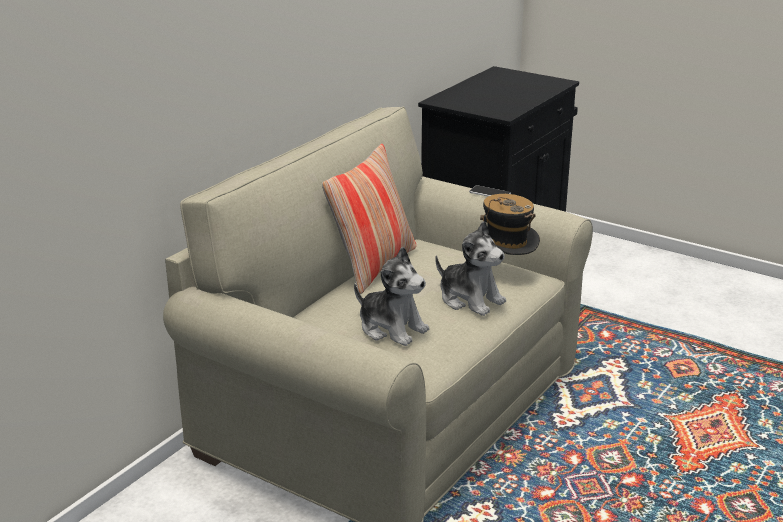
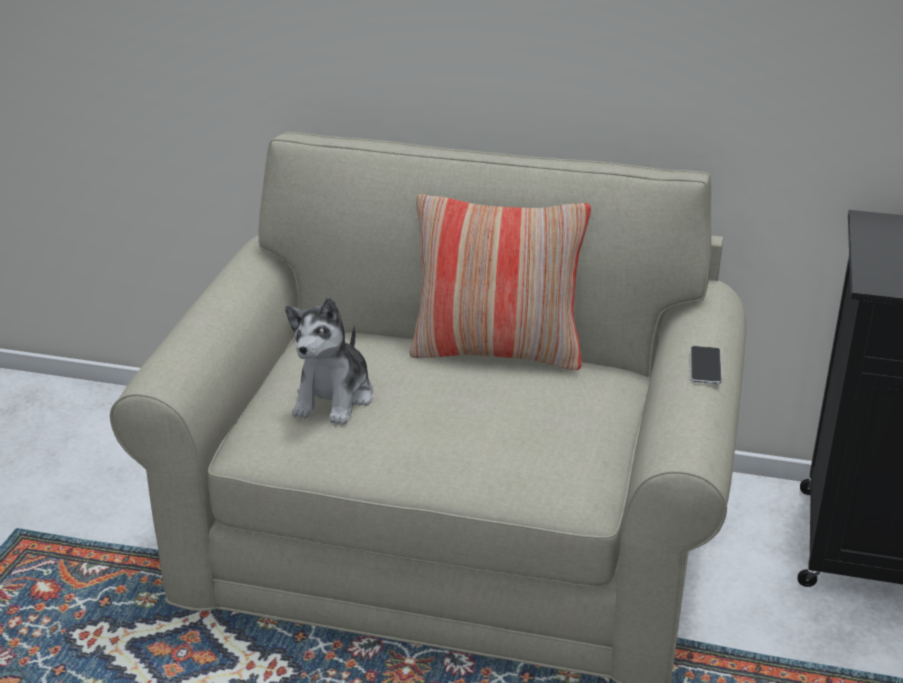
camera: 70 degrees right, 5 degrees up
(470, 299) = (449, 443): plush toy -> none
(504, 270) = (564, 458): hat -> none

